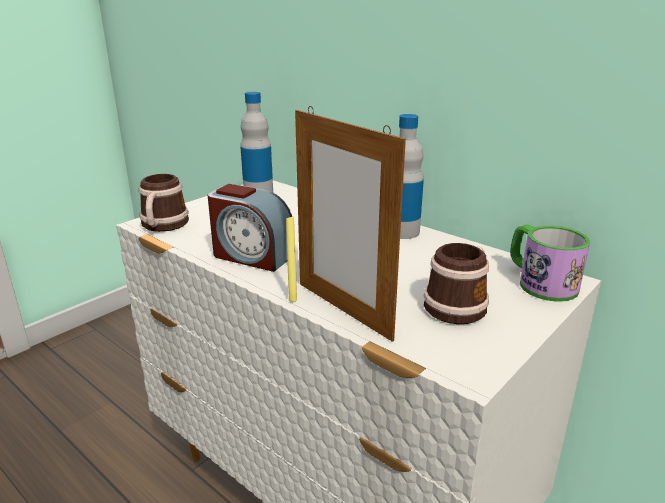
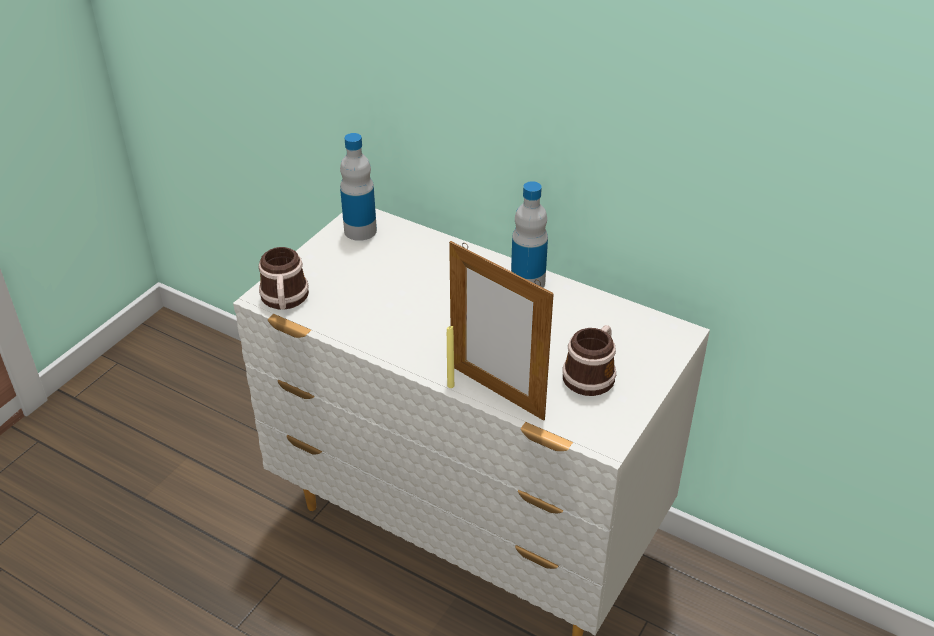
camera: 10 degrees left, 15 degrees up
(252, 256) = (393, 334): alarm clock -> none
(540, 282) = (658, 338): mug -> none

